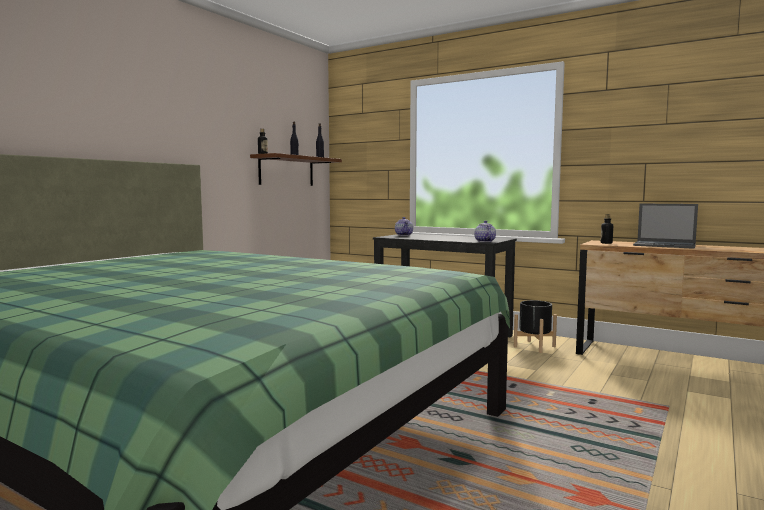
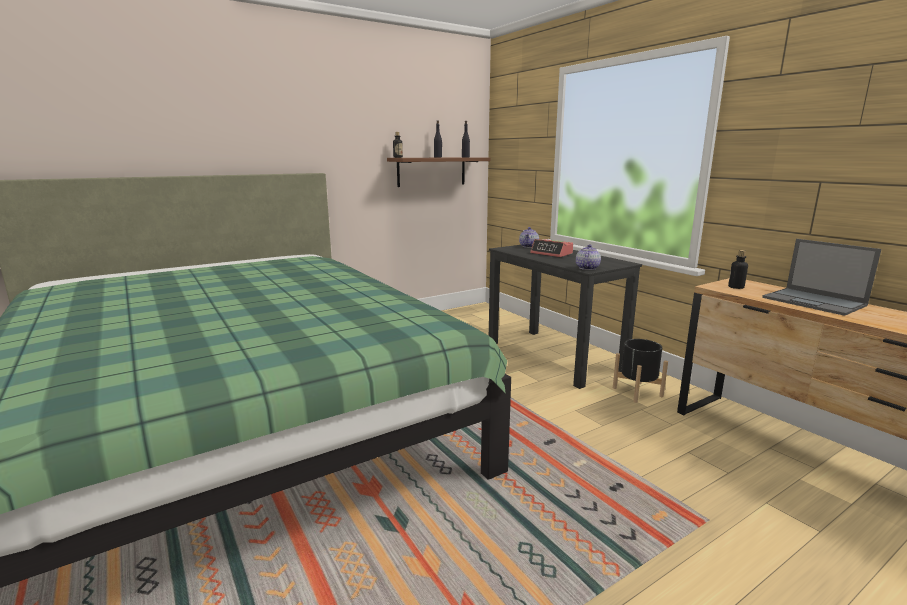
camera: 25 degrees right, 10 degrees up
(434, 237) = (551, 253): none -> alarm clock

